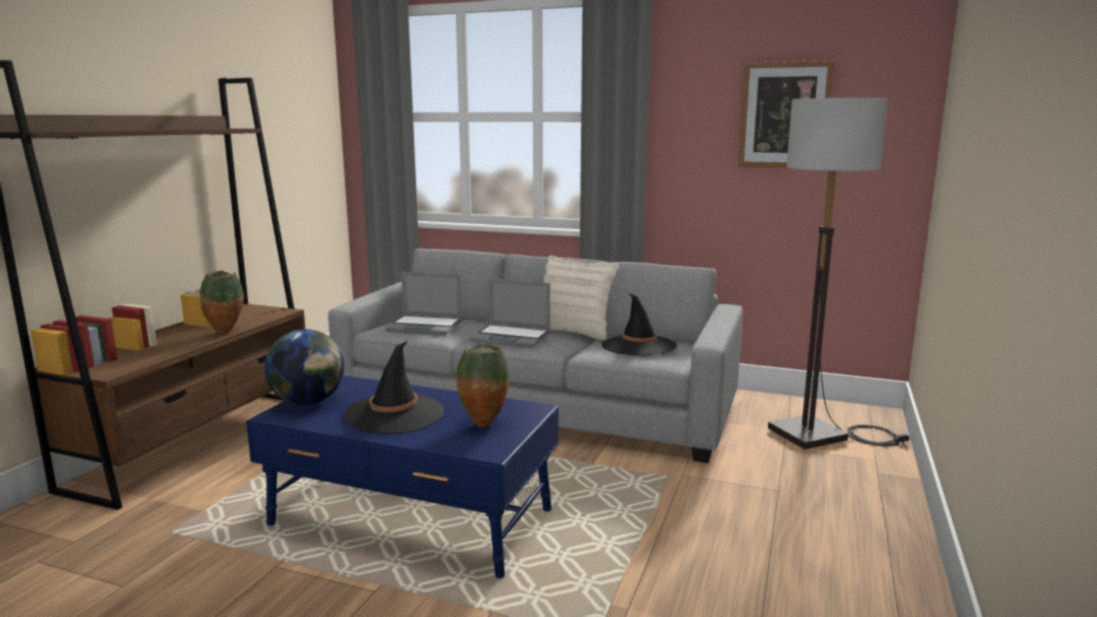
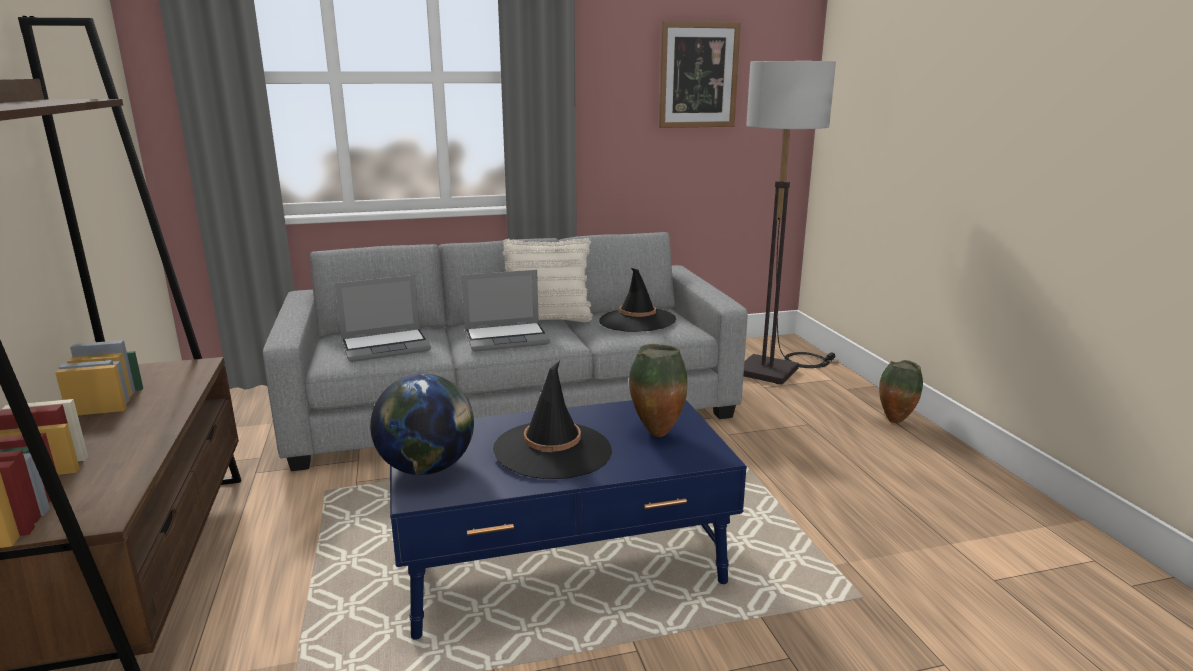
camera: 35 degrees left, 5 degrees up
(226, 332) = (172, 411): vase -> vase (895, 420)

